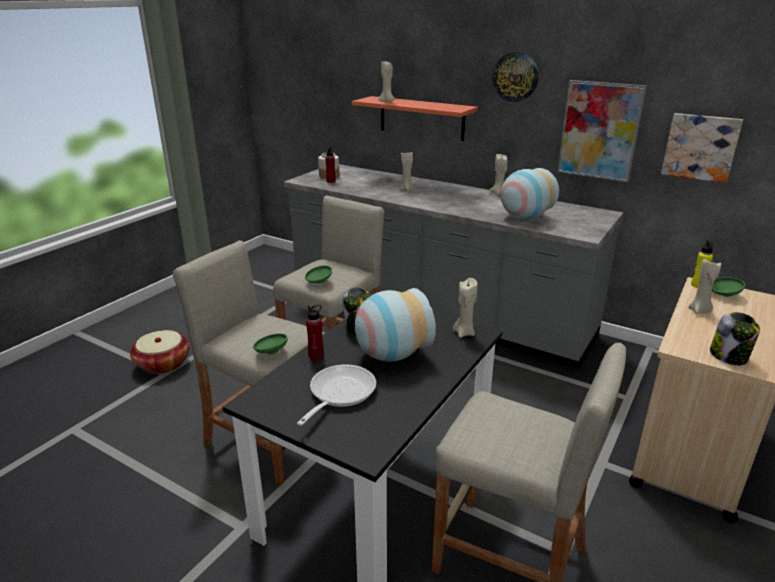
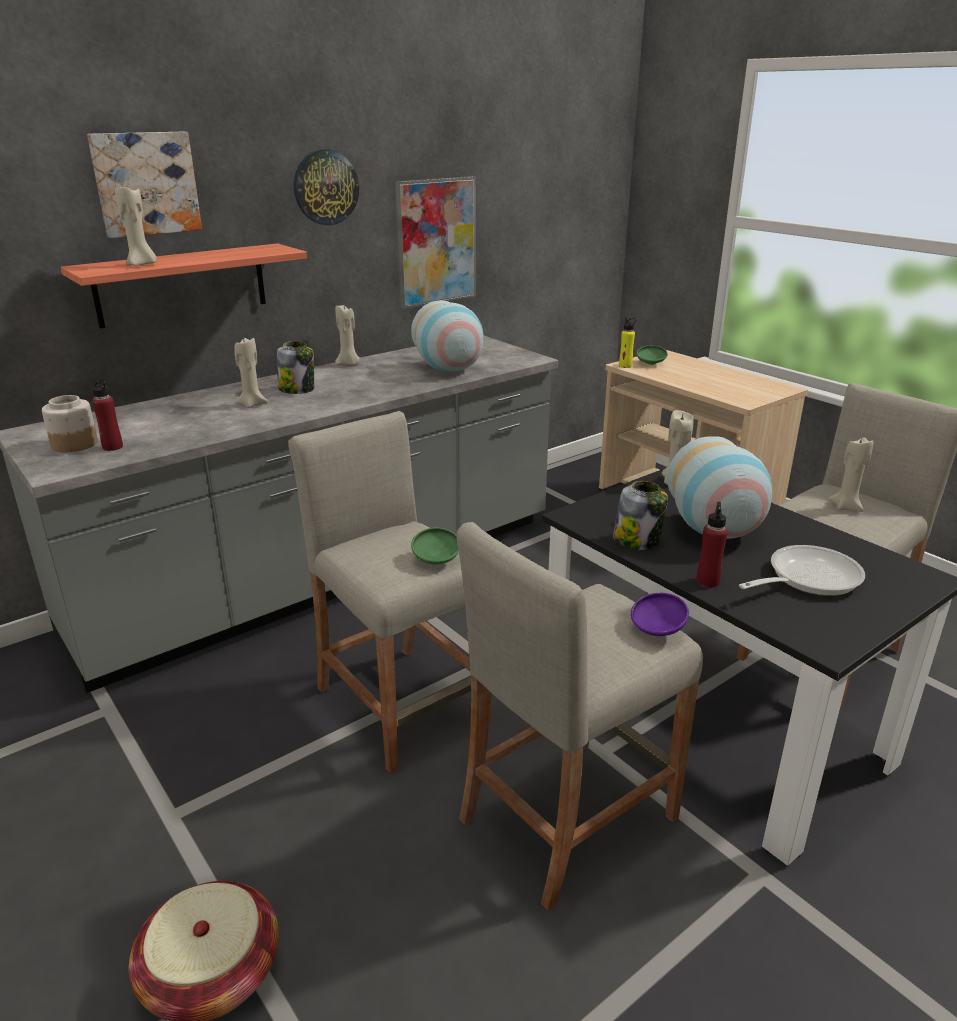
camera: 70 degrees left, 0 degrees up
(271, 352) = (656, 630): green bowl -> purple bowl
(339, 393) = (807, 578): frying pan -> frying pan turned 105 degrees clockwise
(699, 311) = (678, 378): beige candle -> beige candle (846, 507)
(700, 147) = (526, 237): picture -> picture (145, 183)
(729, 356) = (762, 391): jar -> jar (297, 389)

